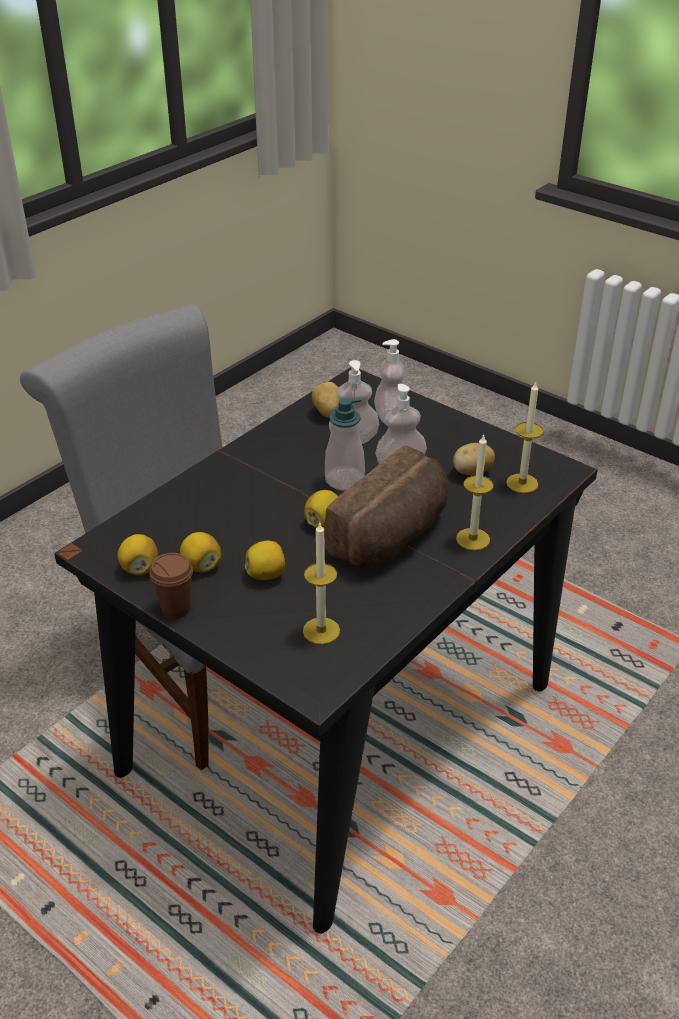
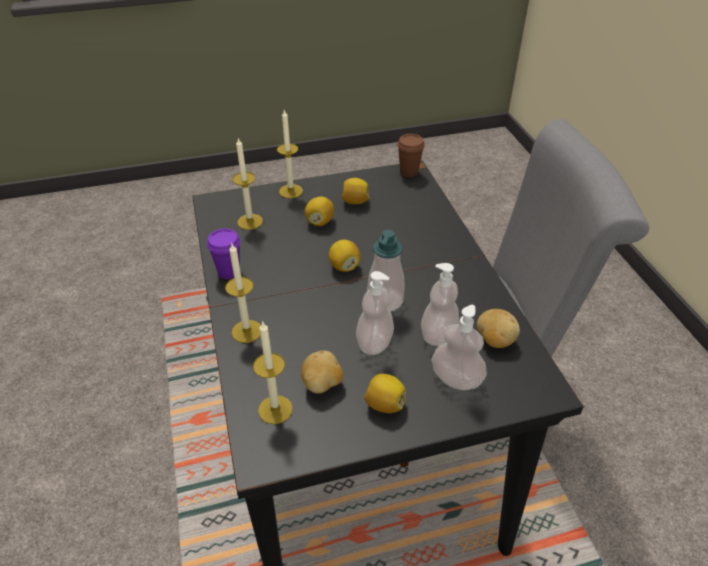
camera: 125 degrees right, 5 degrees up
(139, 568) = (376, 181): lemon -> lemon (384, 404)
(176, 609) = (327, 181): brown cup -> brown cup (409, 172)
(226, 630) = (291, 191): none -> candle
(393, 537) = (294, 291): bread -> none
(417, 596) = (229, 272): none -> purple cup

